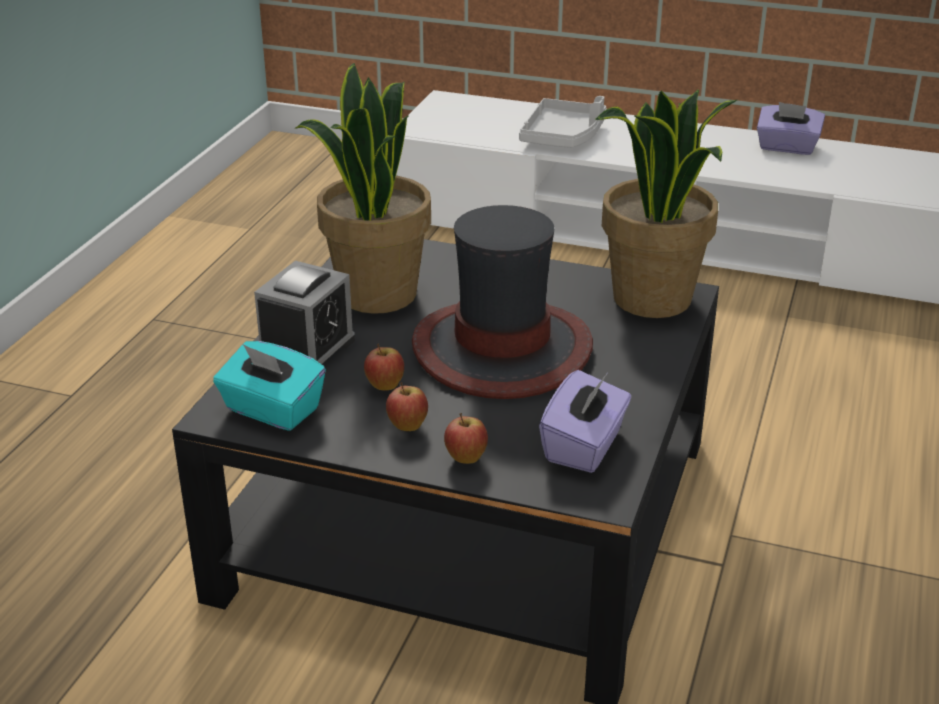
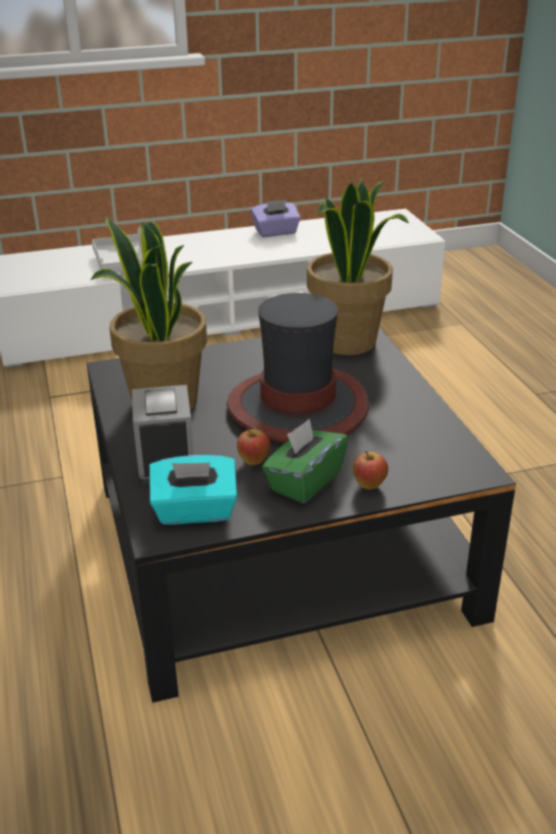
camera: 35 degrees left, 0 degrees up
(407, 427) = (304, 482): apple -> green tissue box
(585, 446) = (428, 446): purple tissue box -> none

